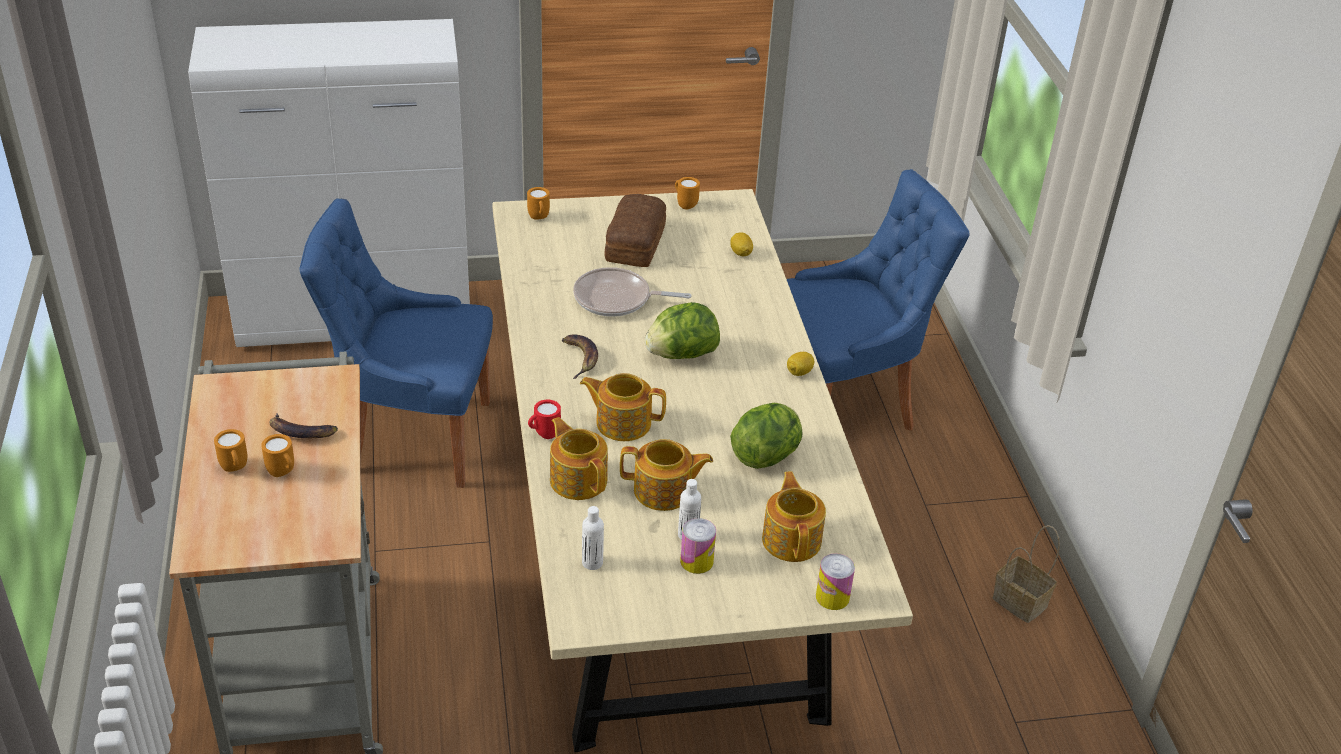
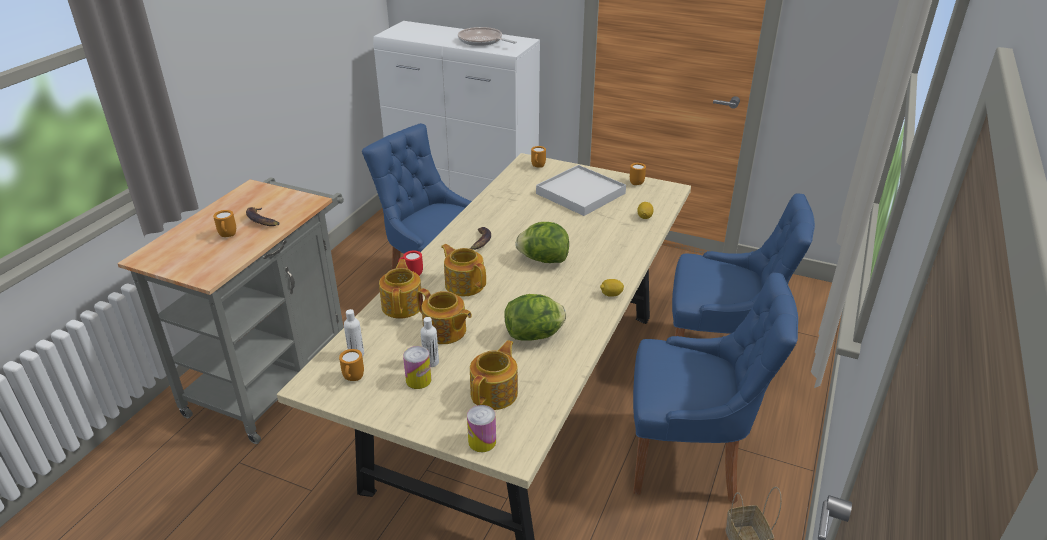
camera: 35 degrees right, 5 degrees down
(235, 469) = (209, 226): orange mug -> orange mug (353, 379)
(617, 299) = (537, 219): frying pan -> frying pan (482, 41)
(633, 243) = (580, 193): bread -> white tray
(902, 536) = (689, 458): none -> blue chair

